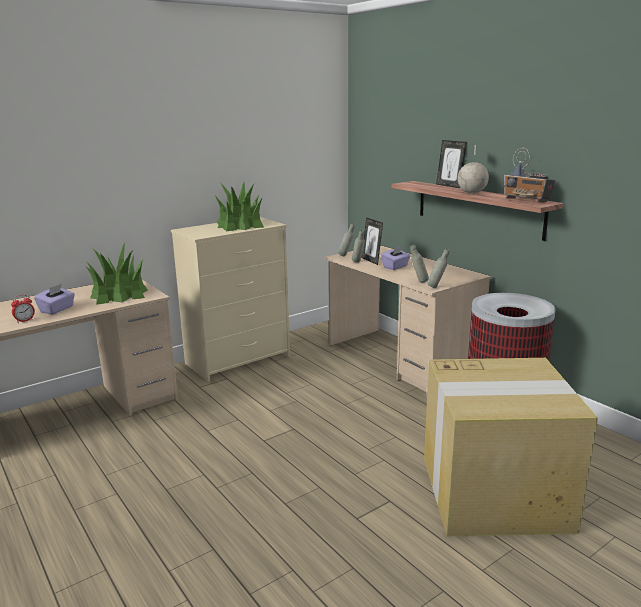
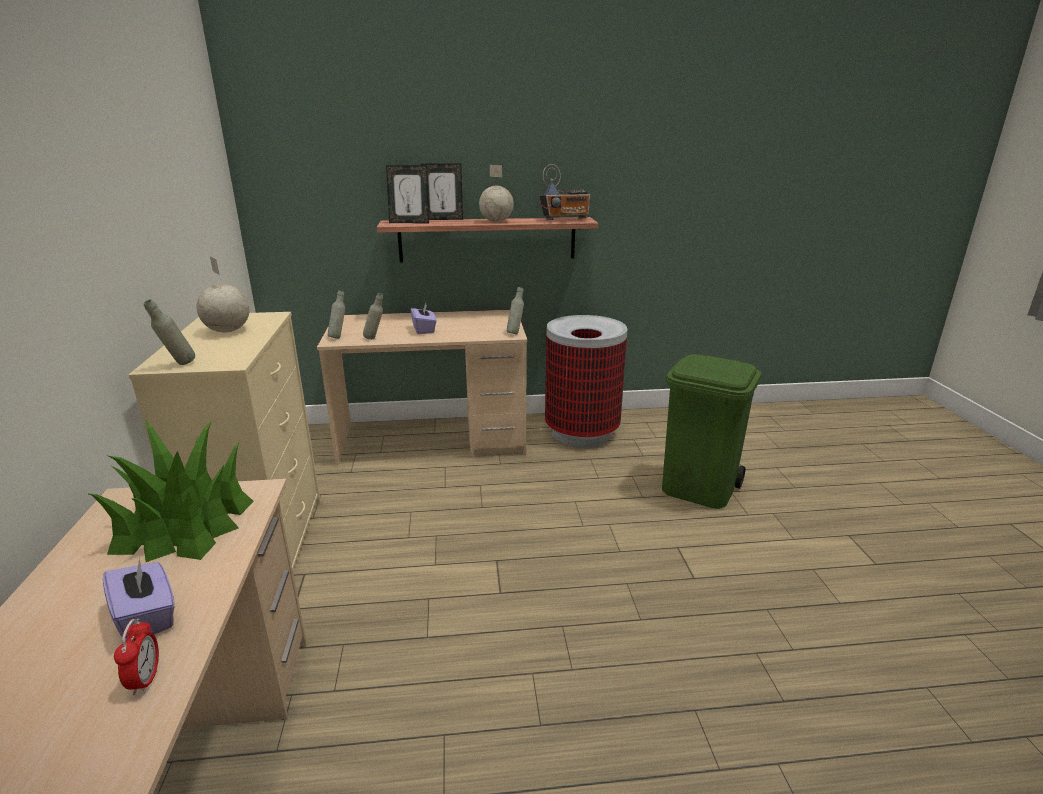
camera: 60 degrees left, 5 degrees up
(239, 225) = (227, 331): potted plant -> globe
(371, 261) = (382, 332): picture frame -> picture frame (409, 222)
(418, 282) = (488, 335): grey bottle -> grey bottle (178, 365)
(496, 493) = (699, 489): cardboard box -> green trash can

